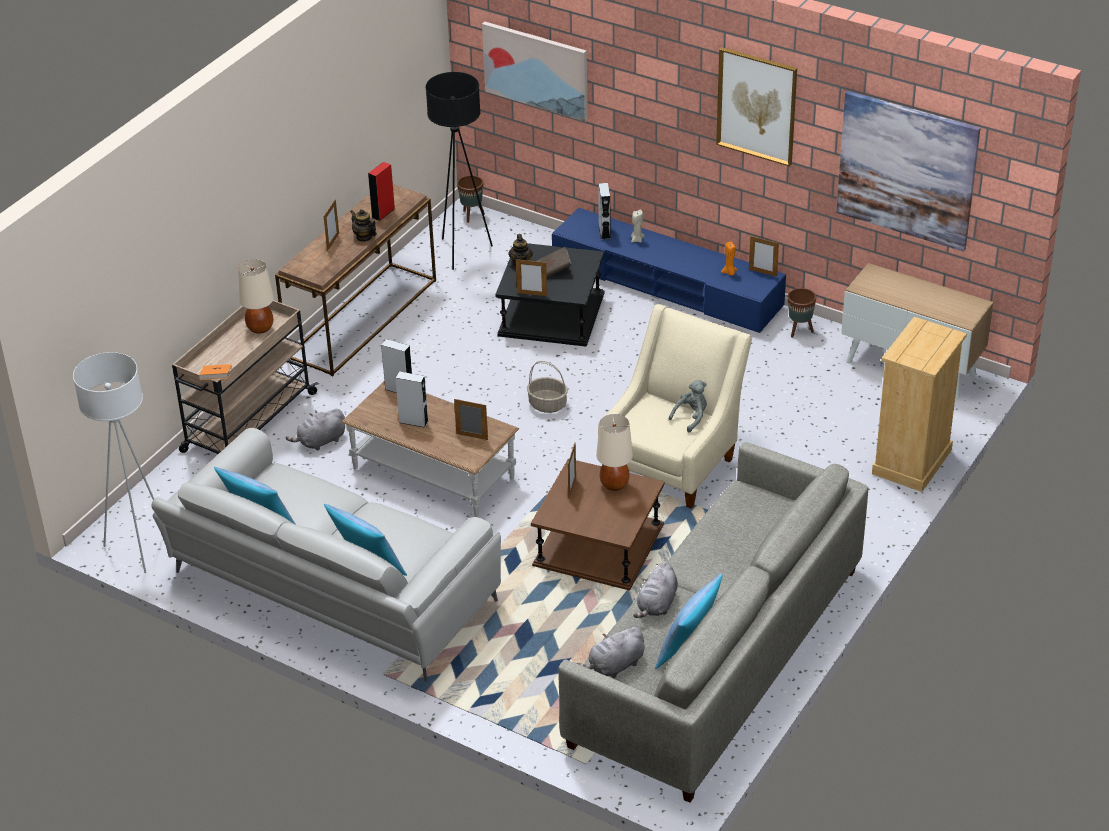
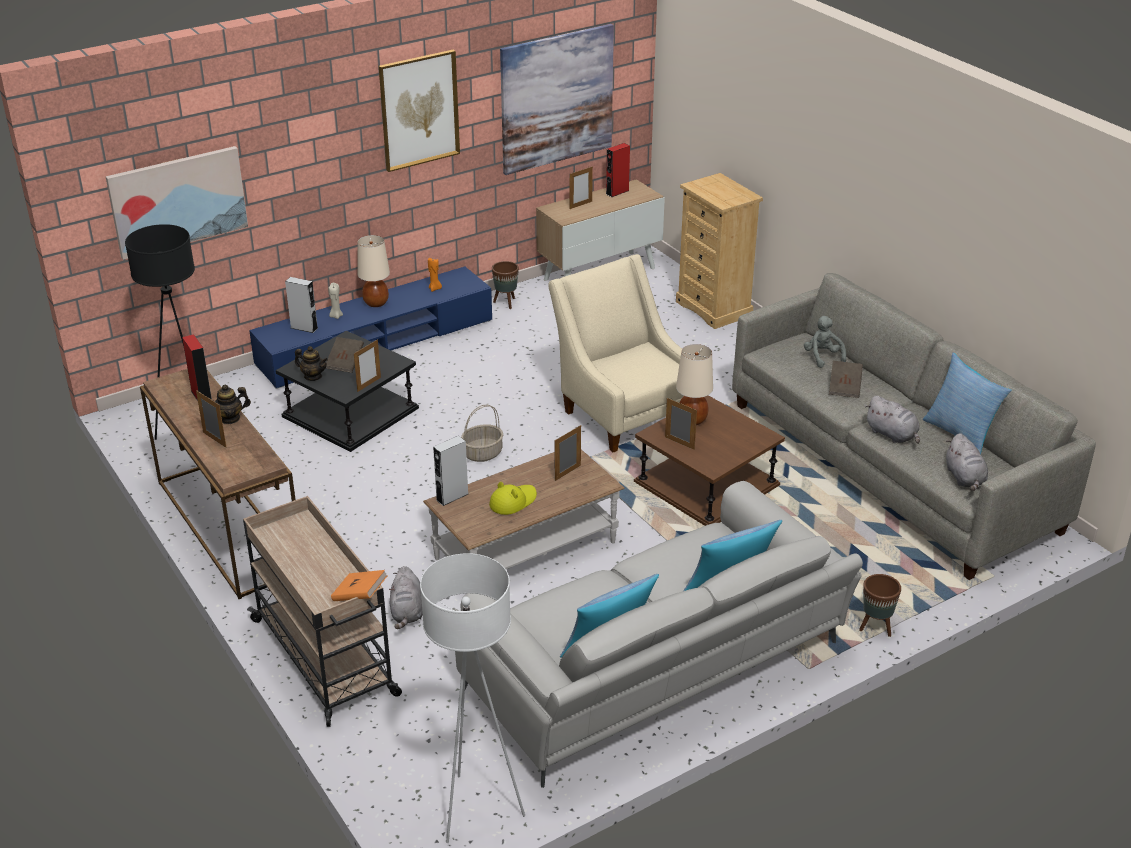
camera: 65 degrees left, 5 degrees down
(260, 328) = (295, 540): beige table lamp -> beige table lamp (376, 303)
(413, 421) = (512, 501): grey speaker -> yellow hat
(471, 216) = (140, 412): brown planter -> brown planter (875, 628)
(691, 417) = (641, 352): grey plush toy -> grey plush toy (822, 357)
(715, 554) = (844, 387): none -> brown book
(762, 272) = (452, 275): picture frame -> picture frame (580, 205)
(950, 299) = (617, 192): none -> red speaker

